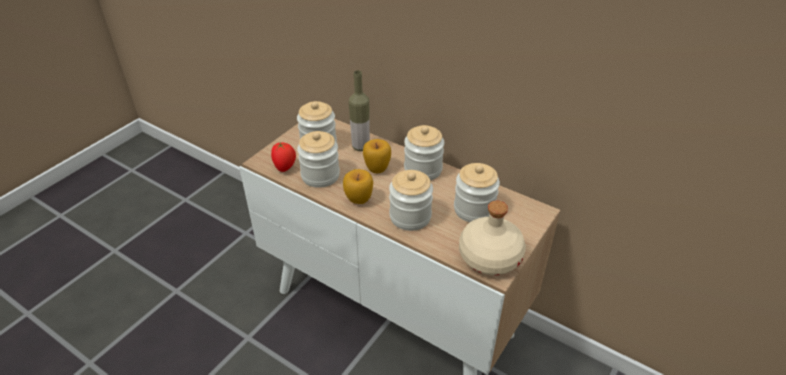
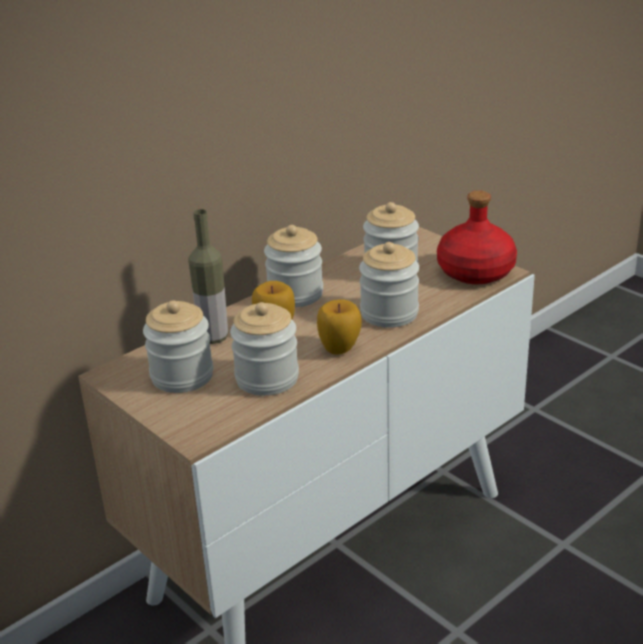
camera: 75 degrees left, 10 degrees down
(285, 167) = (228, 412): tomato -> none
(489, 256) = (475, 272): beige bottle -> red bottle

